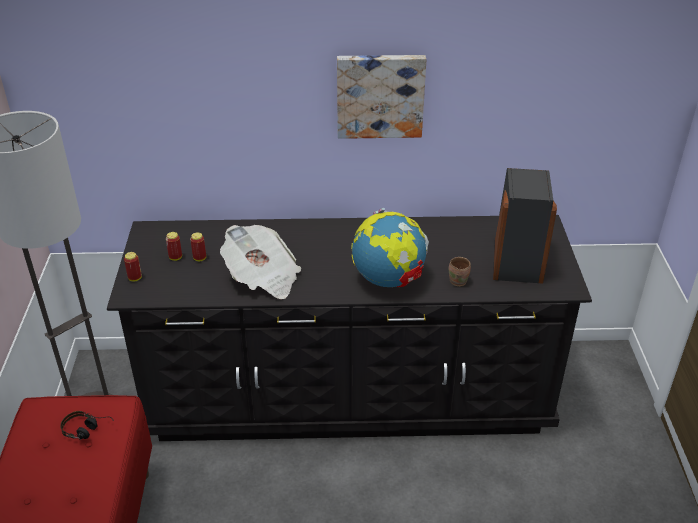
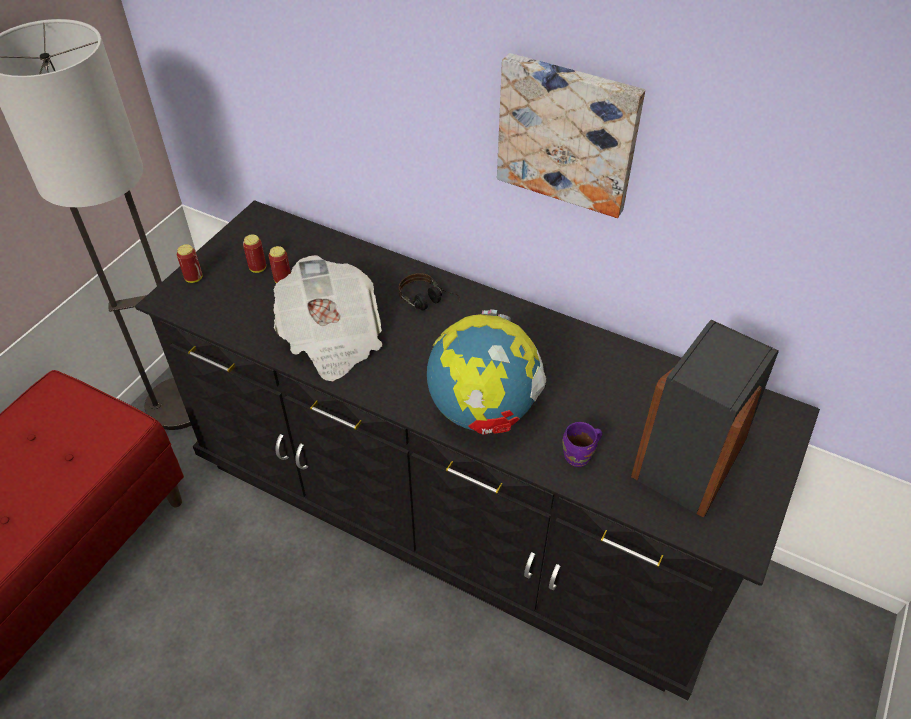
camera: 30 degrees right, 10 degrees up
(88, 430) = (78, 441): headphones -> headphones (429, 302)
(459, 281) = (579, 457): brown mug -> purple mug

